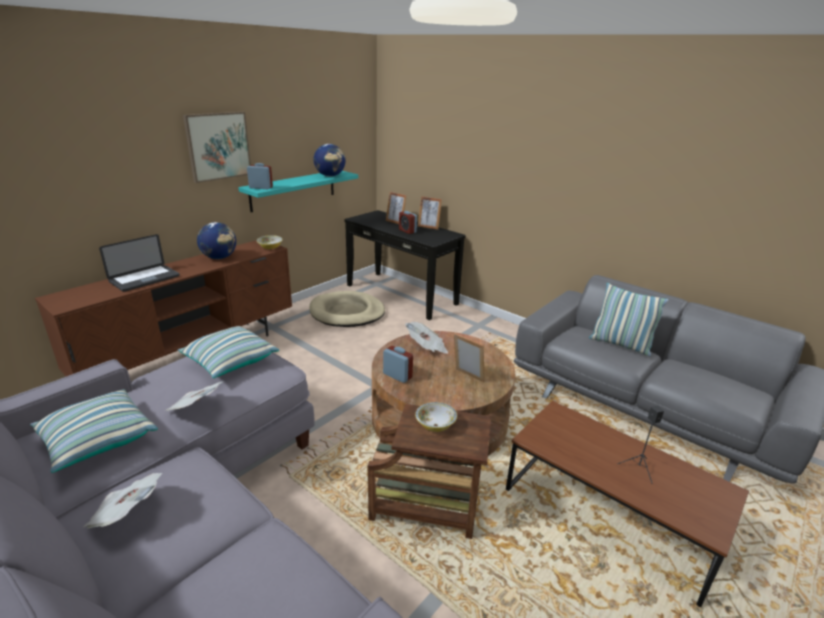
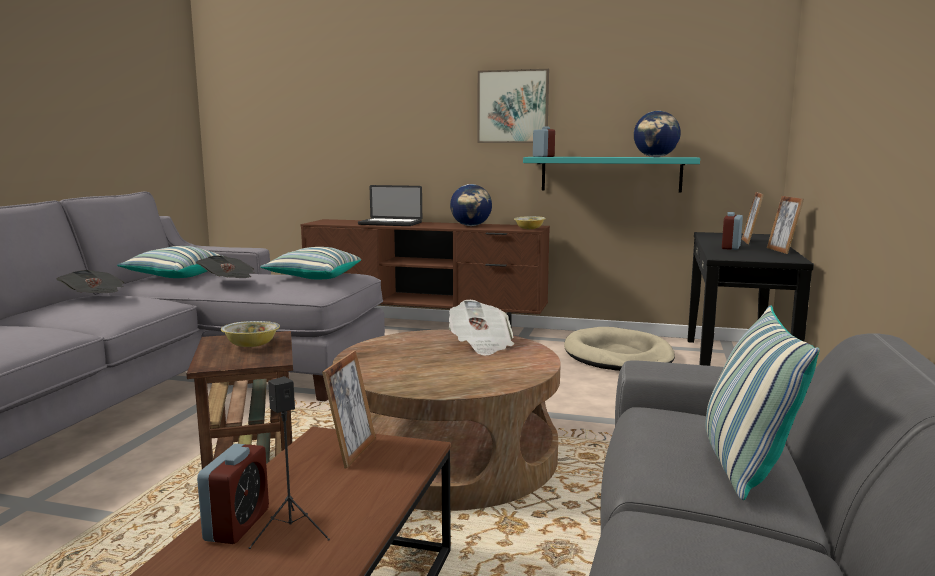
camera: 65 degrees right, 15 degrees down
(397, 376) = (391, 344): alarm clock -> alarm clock (237, 525)
(467, 377) = (431, 372): picture frame -> picture frame (352, 451)

